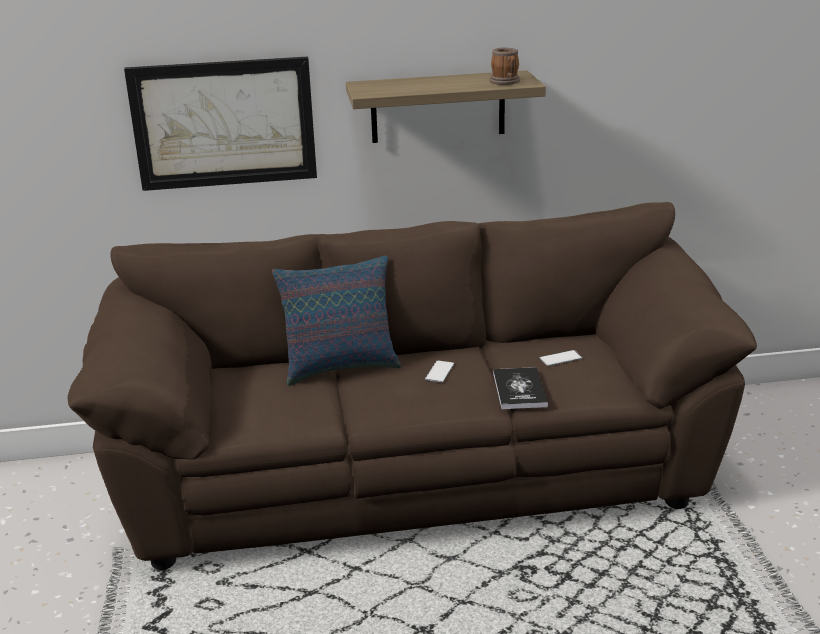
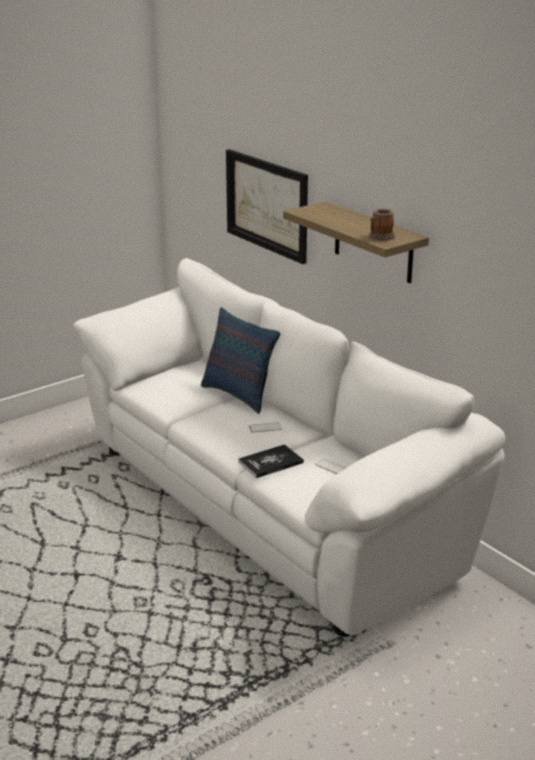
camera: 60 degrees right, 0 degrees up
(416, 484) = (266, 509): brown sofa -> white sofa

